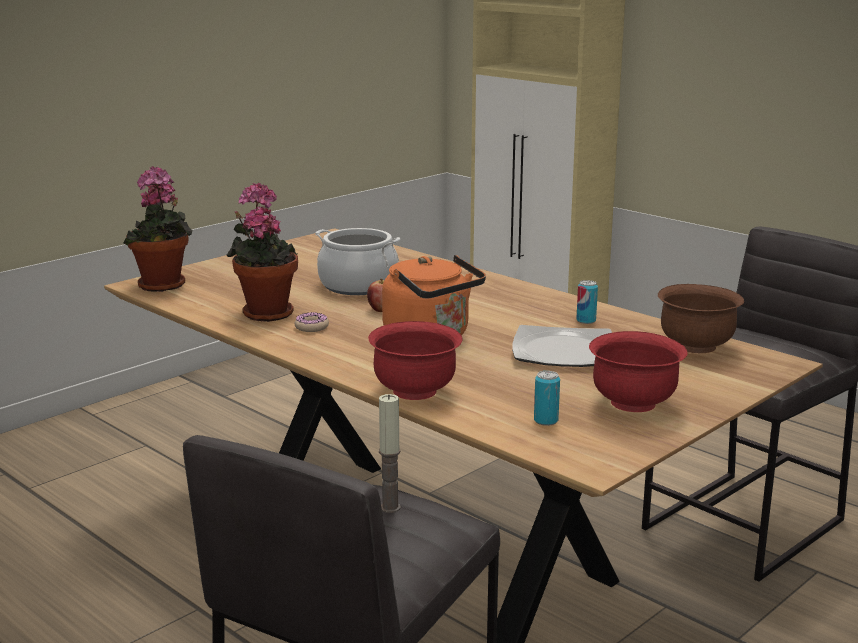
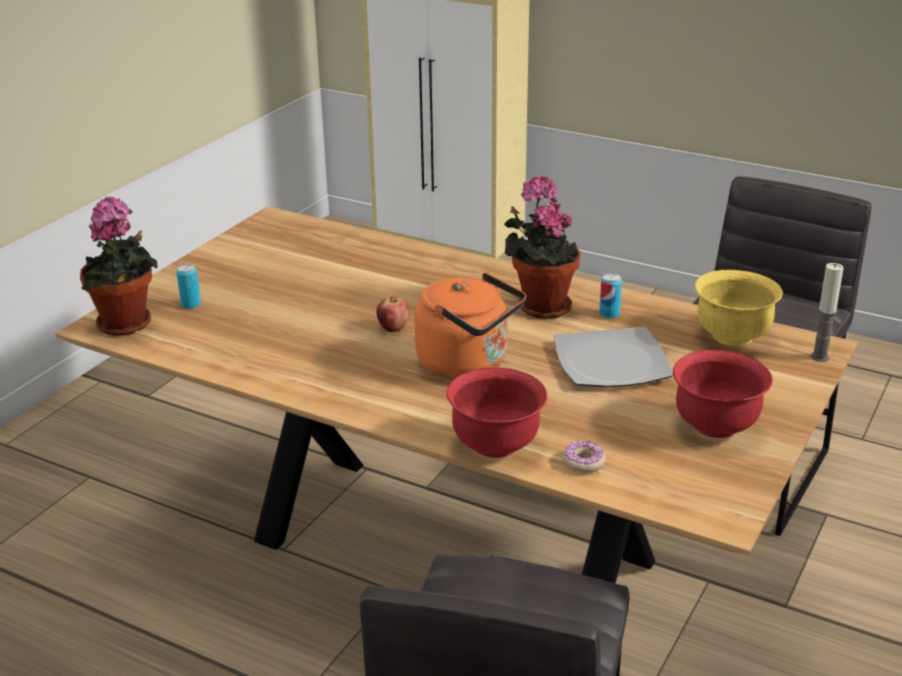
camera: 15 degrees left, 10 degrees up
(265, 312) = (269, 350): potted plant -> potted plant (540, 306)
(311, 327) = (333, 366): donut -> donut (583, 462)
(358, 286) = (346, 294): cooking pot -> none
(390, 507) = (522, 589): candle -> candle (820, 357)
(546, 421) = (646, 464): can -> can (191, 304)
(696, 346) = (733, 335): brown bowl -> yellow bowl

